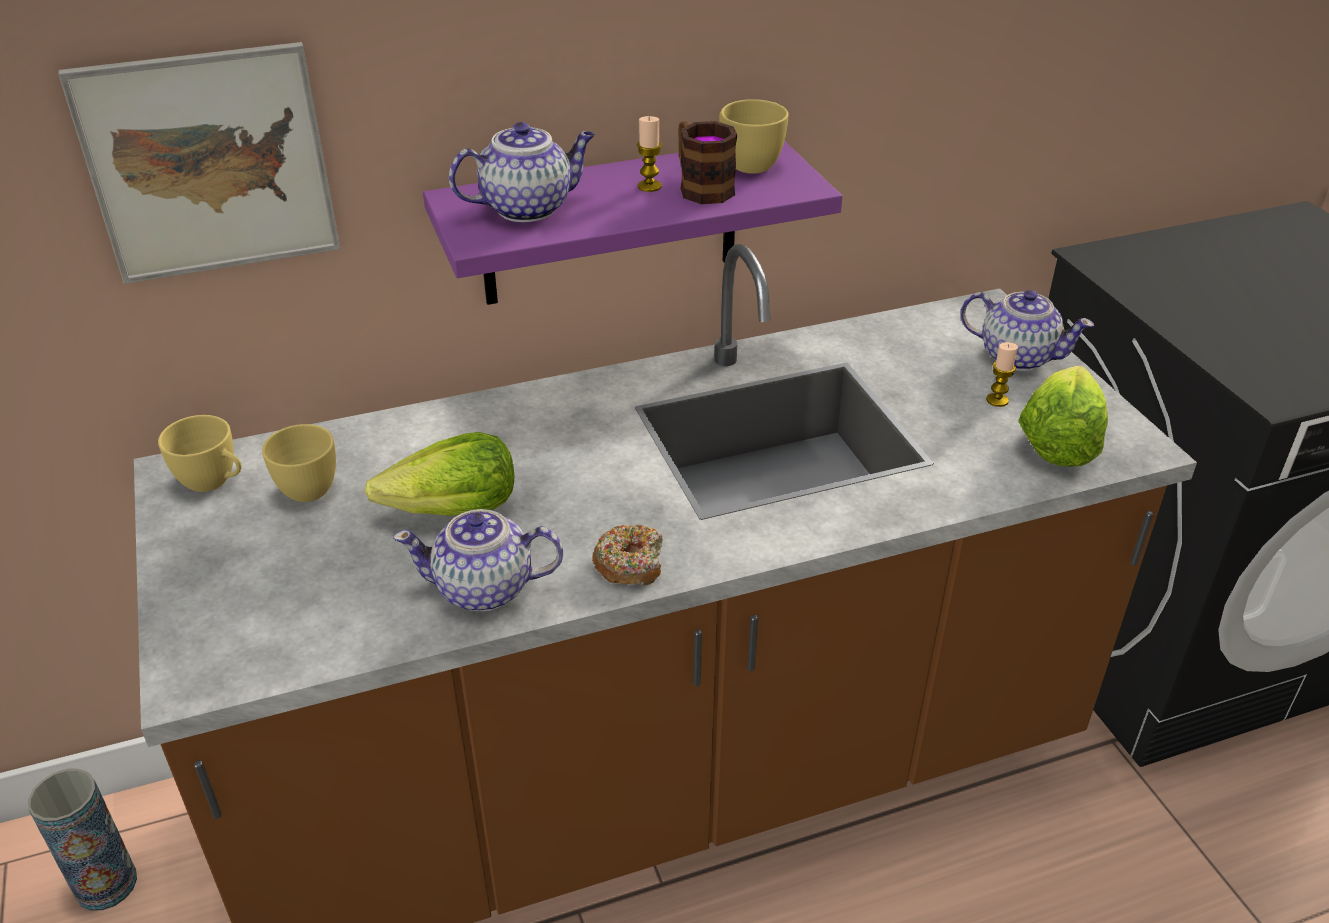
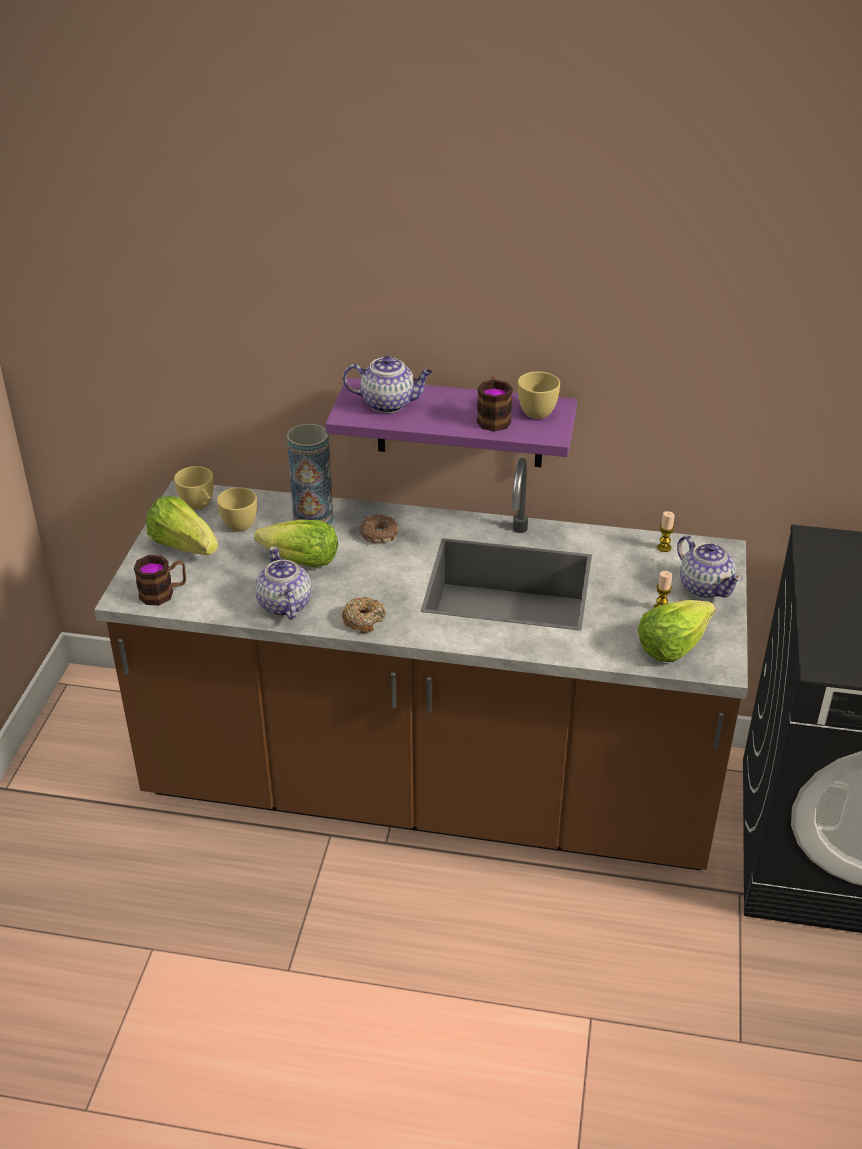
camera: 30 degrees right, 0 degrees up
(106, 884) = (106, 715): vase -> vase (313, 519)
(209, 164) = (234, 337): picture -> none
(235, 555) = (184, 546): none -> lettuce
(257, 648) = (163, 593): none -> mug
(485, 589) = (284, 605): teapot -> teapot turned 45 degrees clockwise
(539, 431) = (378, 534): none -> donut
(649, 186) = (465, 409): candle -> candle (664, 547)

